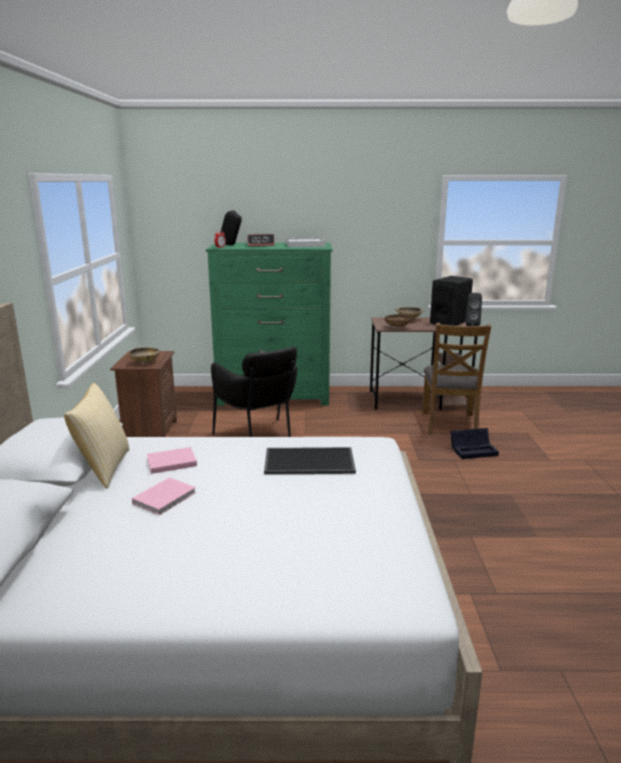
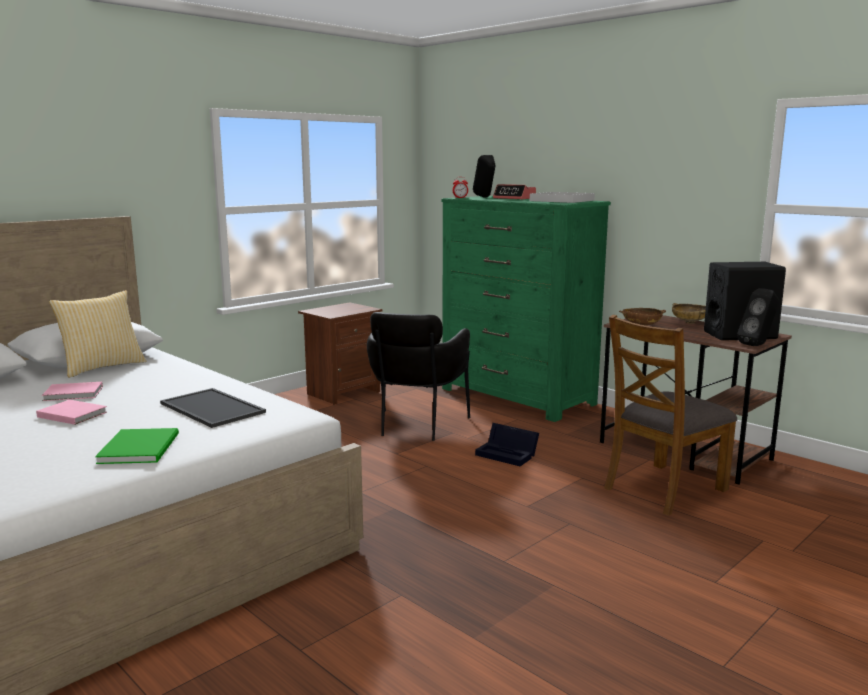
camera: 45 degrees right, 5 degrees down
(145, 362) = (333, 312): beige bowl -> none
(170, 462) = (140, 376): pink book -> pink book (72, 414)
(362, 506) = (142, 447): none -> green book
(474, 450) = (624, 525): black storage box -> black storage box (508, 454)

